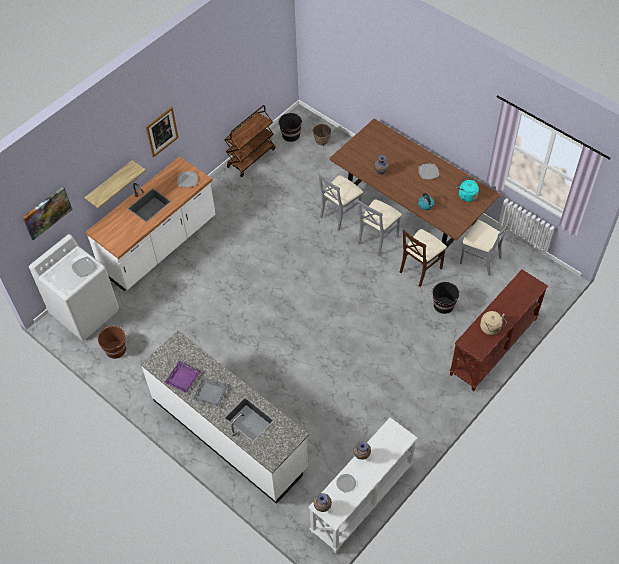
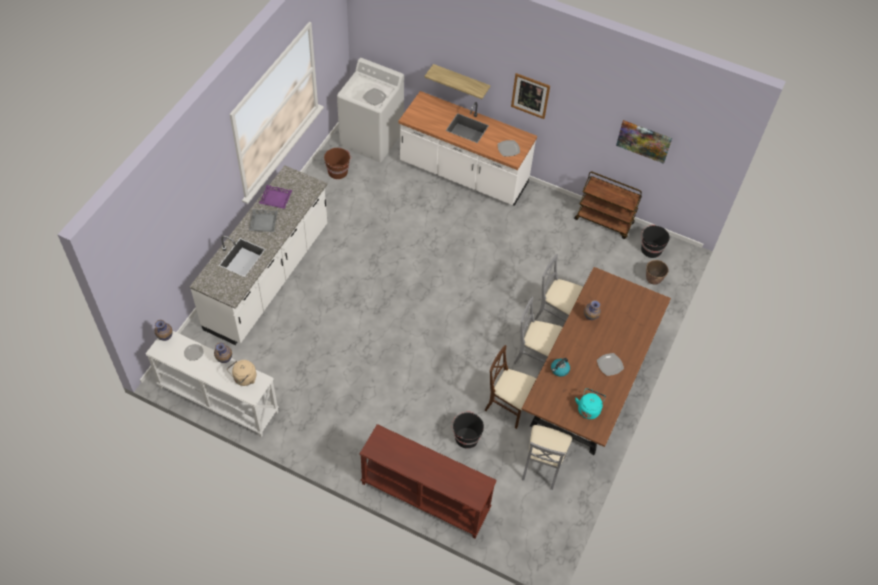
camera: 70 degrees right, 0 degrees up
(46, 212) = (395, 37): picture -> picture (644, 141)
(491, 328) = (404, 457): beige kettle -> beige kettle (244, 379)

